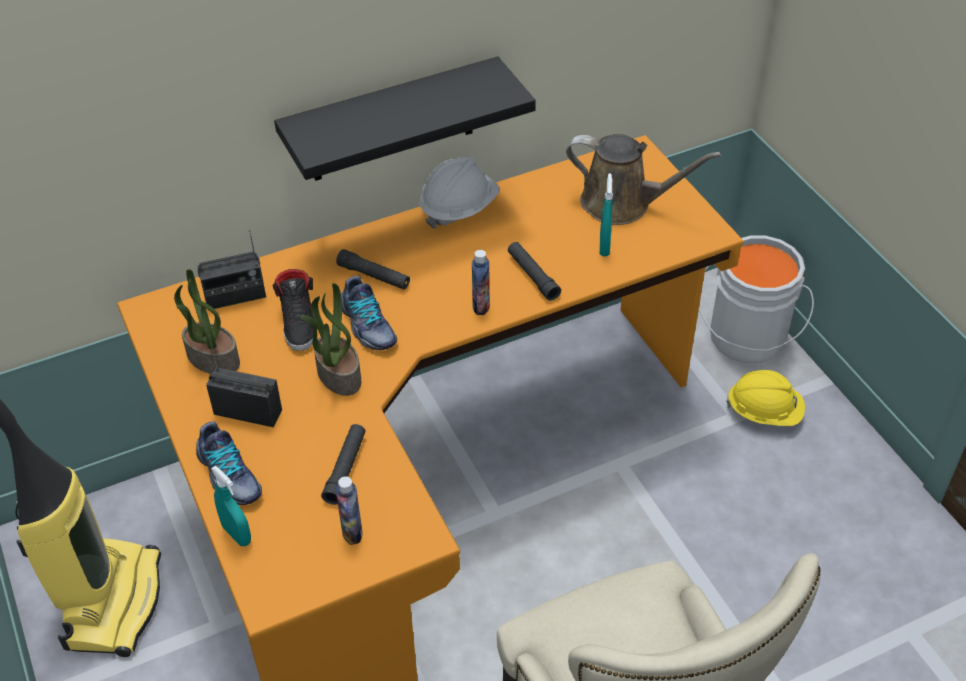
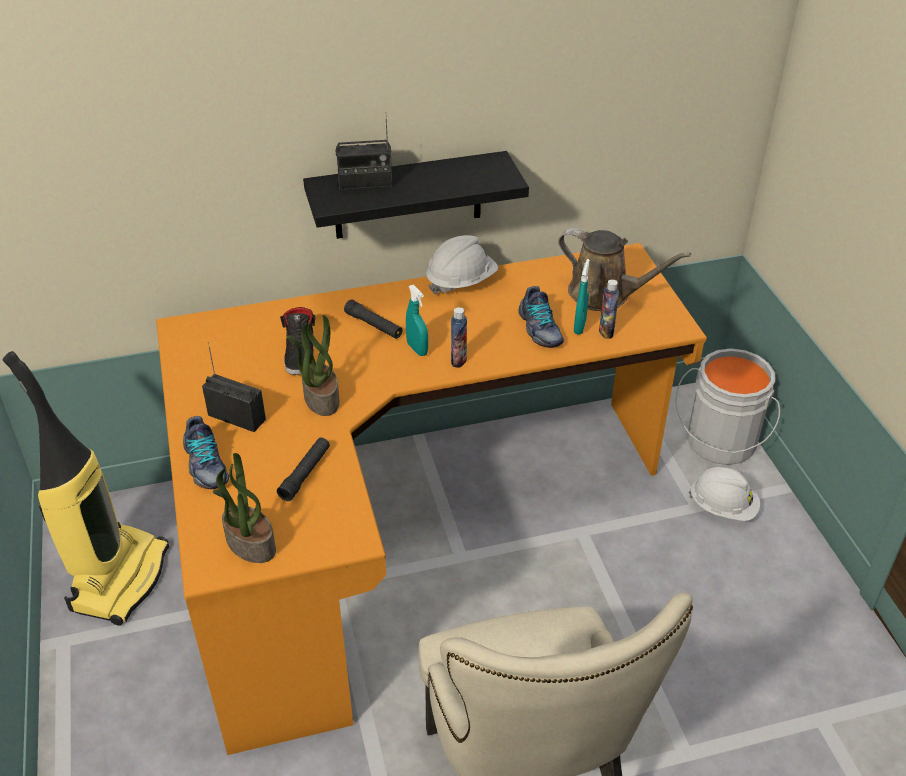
camera: 10 degrees right, 5 degrees down
(212, 359) = (219, 372): potted plant -> potted plant (249, 544)
(235, 296) = (253, 326): radio -> radio (365, 183)
(237, 534) = (198, 513): turquoise spray bottle -> turquoise spray bottle (417, 349)
(352, 532) = (296, 525): bottle -> bottle (606, 331)
(367, 326) = (356, 364): shoe -> shoe (539, 329)
(532, 276) = (510, 342): black flashlight -> none
(764, 412) = (722, 507): yellow hard hat -> white hard hat

